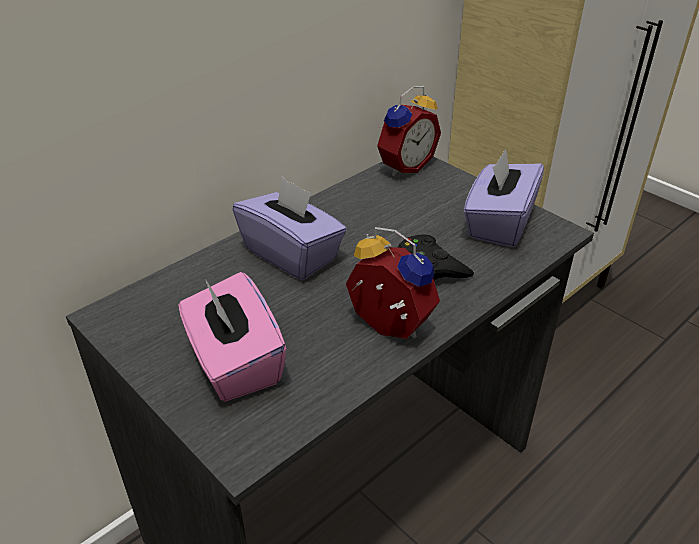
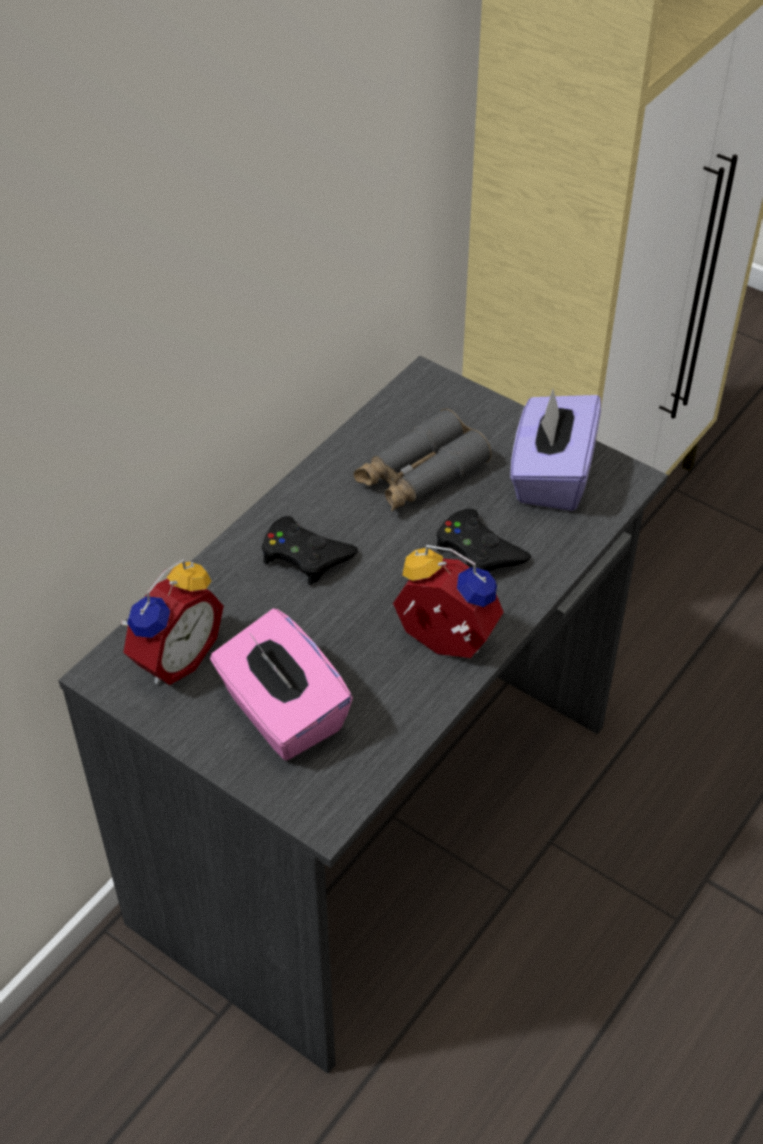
camera: 10 degrees left, 10 degrees up
(292, 254) = (305, 556): purple tissue box -> black game controller
(396, 213) = (420, 475): none -> grey binoculars
(404, 166) = (415, 393): alarm clock -> alarm clock (173, 657)

